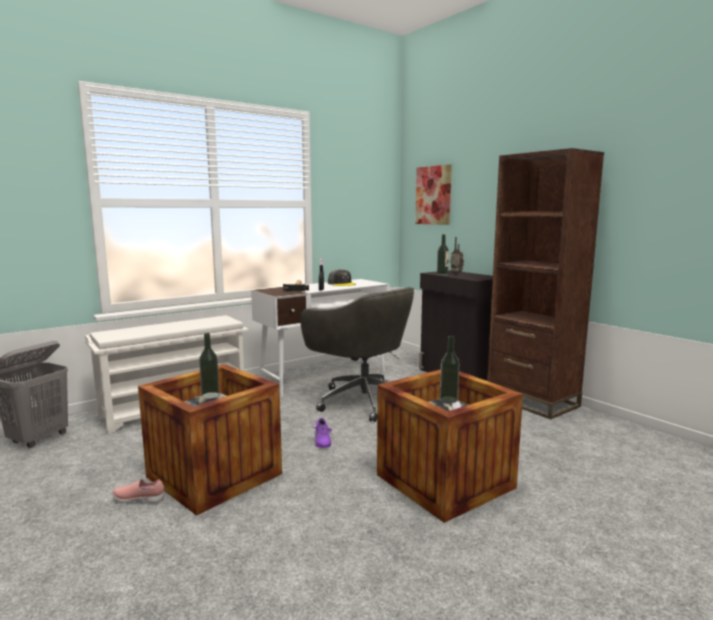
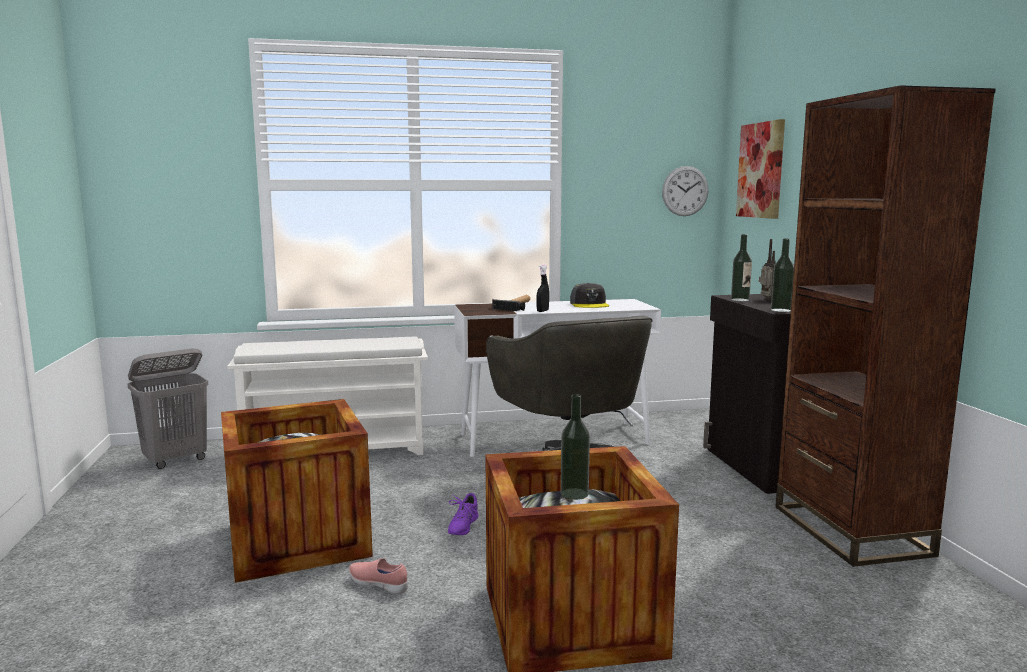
camera: 25 degrees right, 0 degrees up
(139, 499) = (199, 550): pink shoe -> pink shoe (379, 585)
(210, 395) = (292, 436): bottle -> bottle (781, 310)
(381, 208) = (685, 191): none -> wall clock

